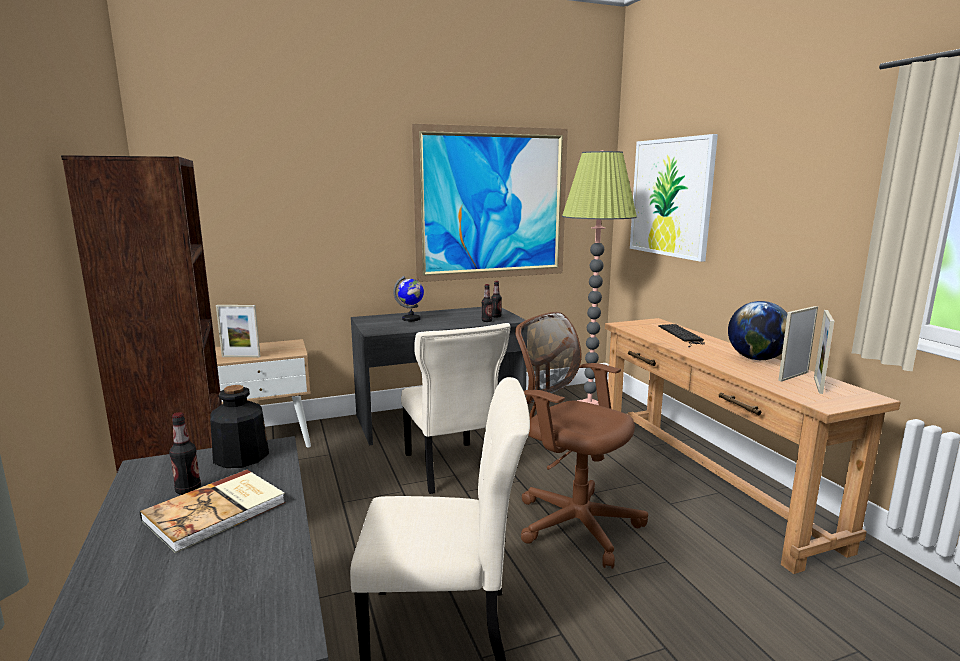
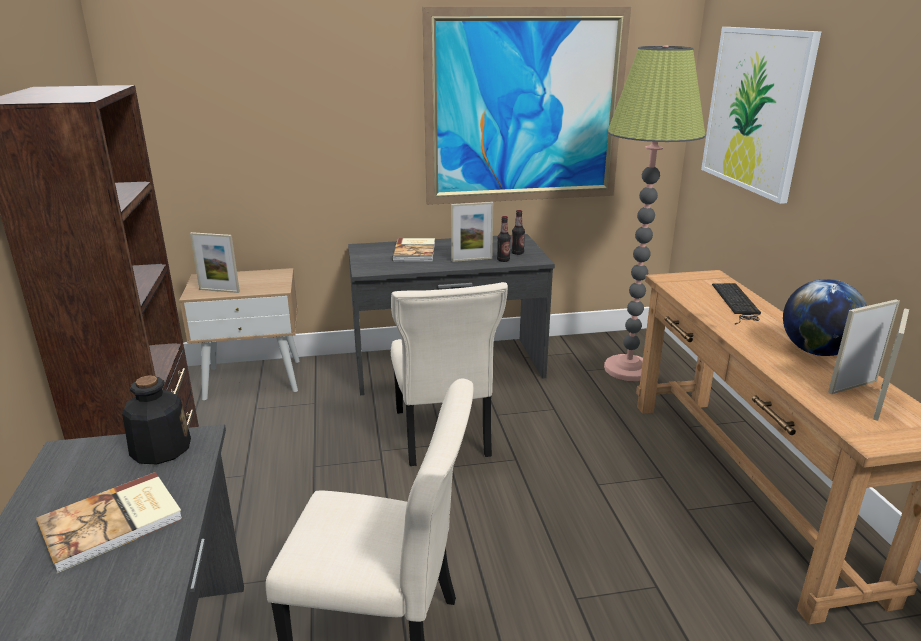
camera: 10 degrees right, 10 degrees up
(188, 490) = (94, 490): bottle -> none
(411, 319) = (415, 251): globe -> book
(460, 322) = (471, 259): none -> picture frame
(573, 522) = (562, 521): brown office chair -> none

